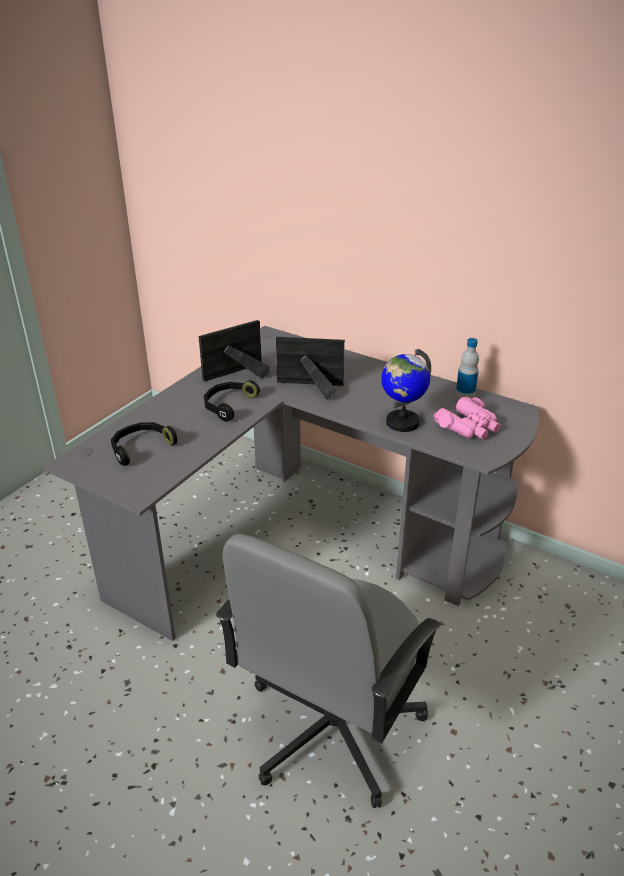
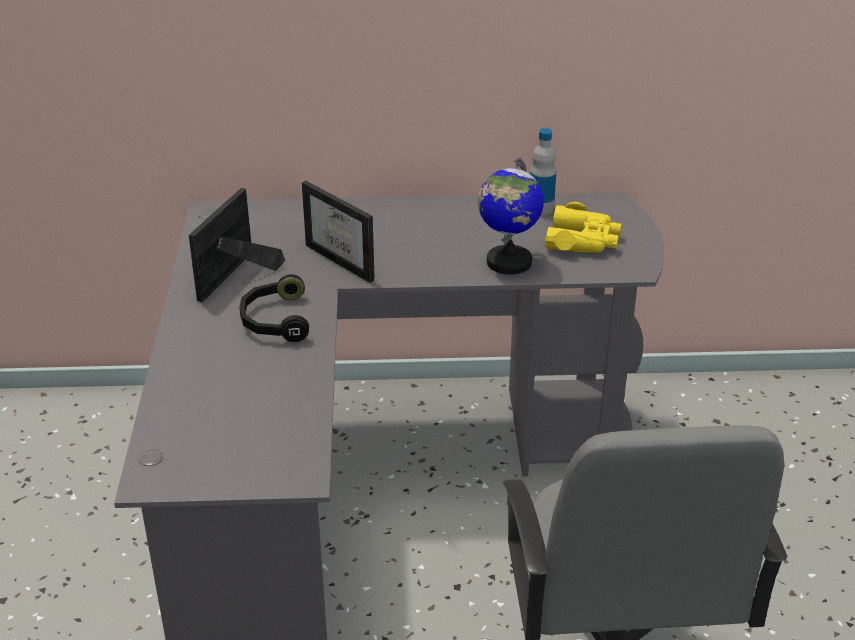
camera: 35 degrees left, 0 degrees up
(141, 447) = (225, 419): black headphones -> none
(308, 386) = (348, 260): picture frame -> picture frame turned 105 degrees counterclockwise
(469, 426) = (583, 240): pink binoculars -> yellow binoculars

